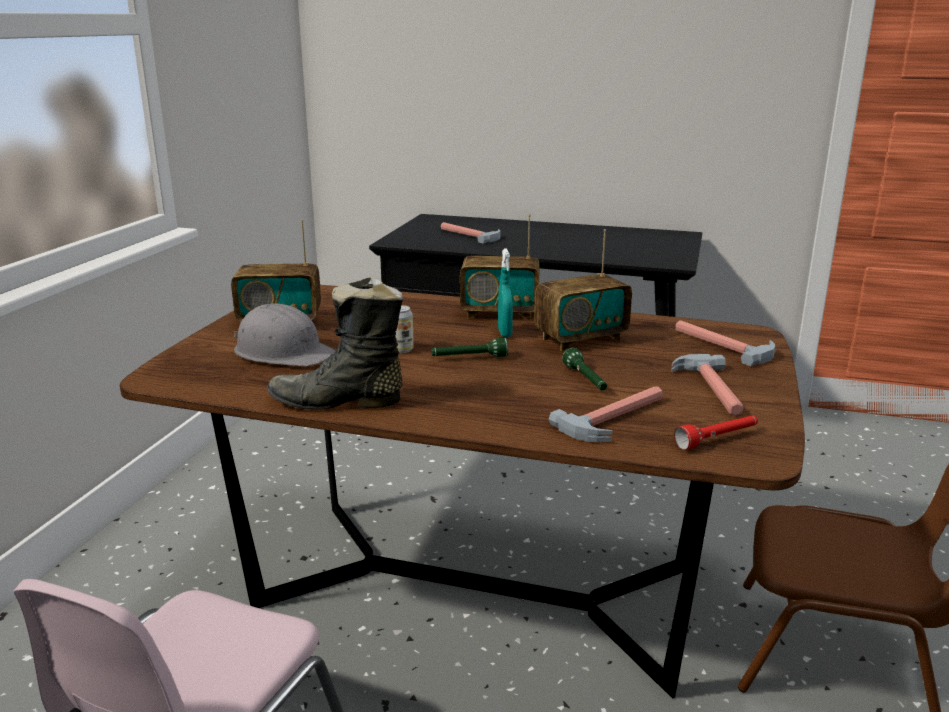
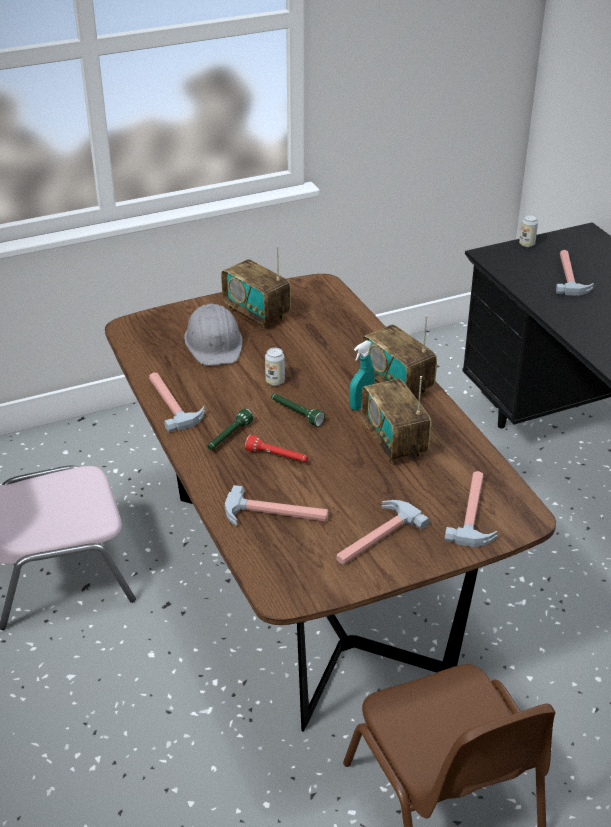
camera: 50 degrees right, 15 degrees up
(338, 402) = (173, 403): black boot -> hammer
(405, 231) = (527, 244): none -> can
(580, 339) = (394, 442): radio -> radio turned 45 degrees clockwise
(586, 380) = (321, 477): green flashlight -> green flashlight (229, 437)
(717, 439) = (291, 568): red flashlight -> red flashlight (277, 456)

